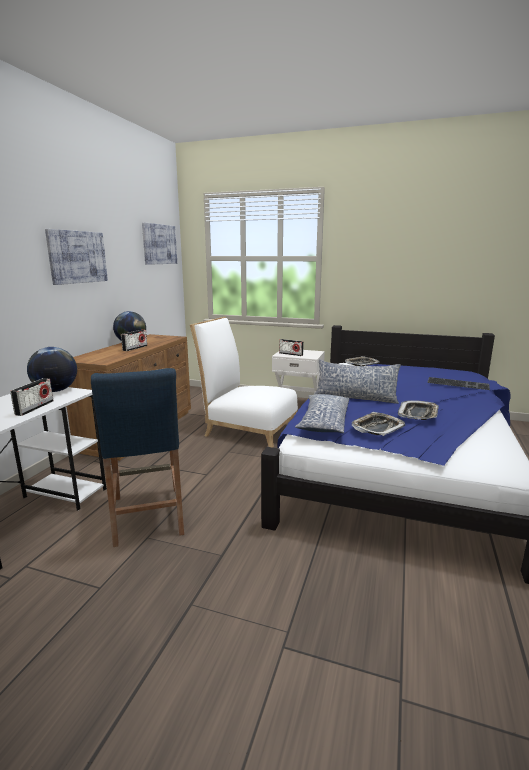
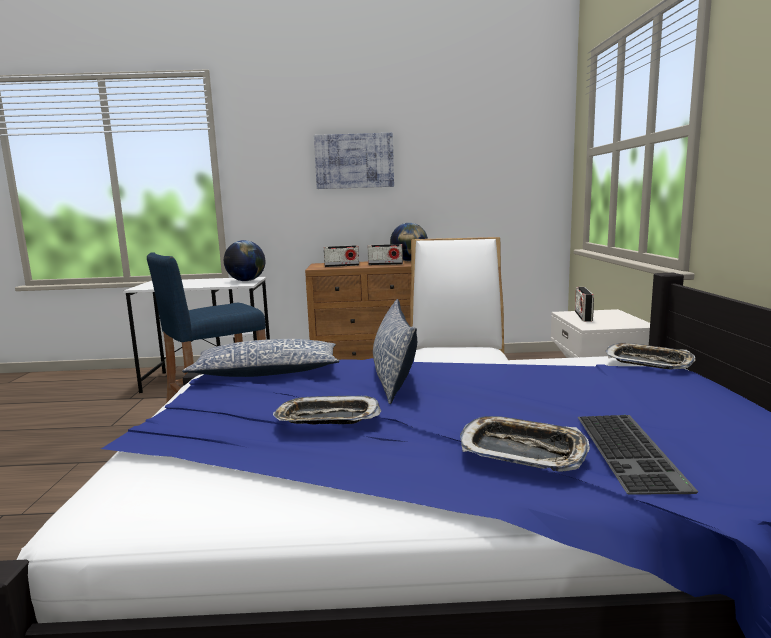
camera: 70 degrees right, 5 degrees down
(35, 408) = (199, 285): radio -> radio (341, 266)
(159, 244) = (512, 139): picture -> none
(377, 428) = (242, 397): tray -> tray (522, 451)

